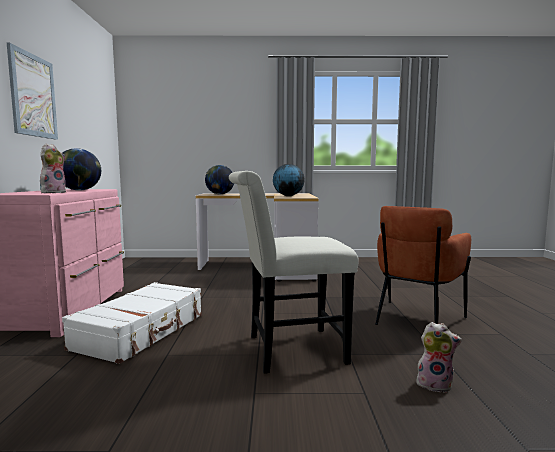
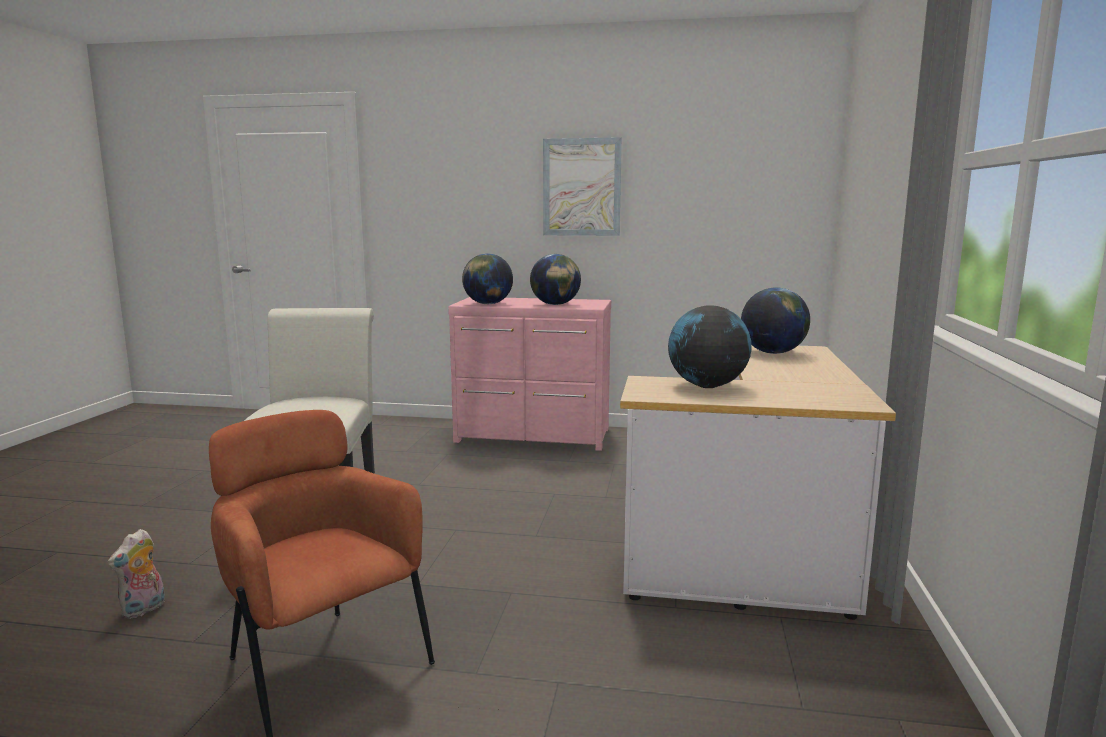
camera: 100 degrees right, 5 degrees up
(53, 193) = (487, 304): plush toy -> globe
(142, 332) = (440, 469): white suitcase -> none

